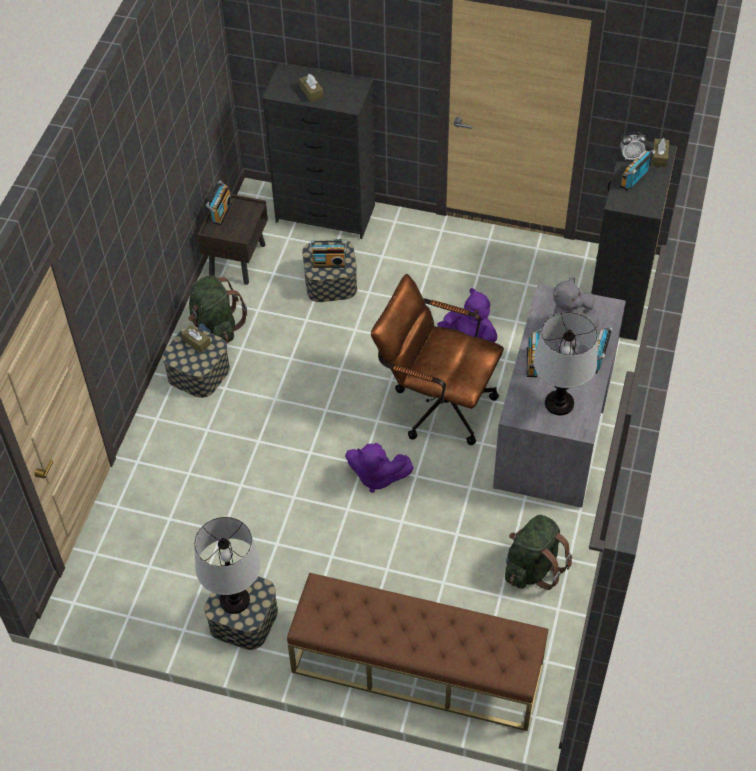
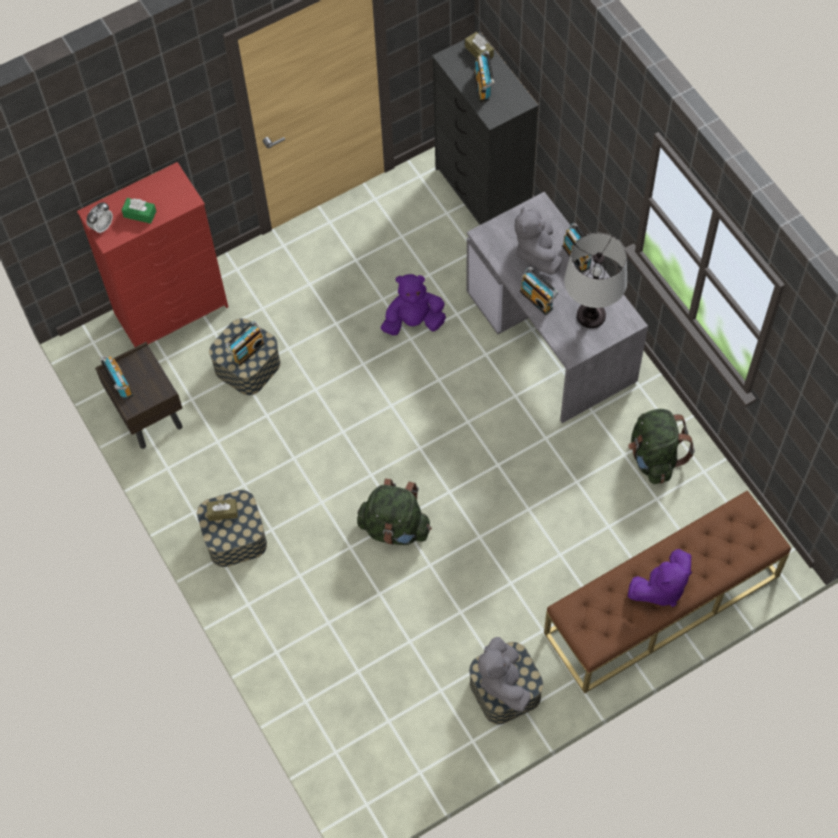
camera: 45 degrees left, 10 degrees up
(216, 328) = (202, 487): green backpack -> green backpack (395, 528)
(234, 600) = (502, 680): table lamp -> grey plush toy
(311, 92) = (140, 214): brown tissue box -> green tissue box
(326, 214) = (172, 310): black dresser -> red dresser
(376, 476) = (471, 492): purple plush toy -> purple plush toy (661, 588)
(436, 403) = (446, 394): brown office chair -> none
(631, 156) = (458, 68): alarm clock -> alarm clock (102, 226)

